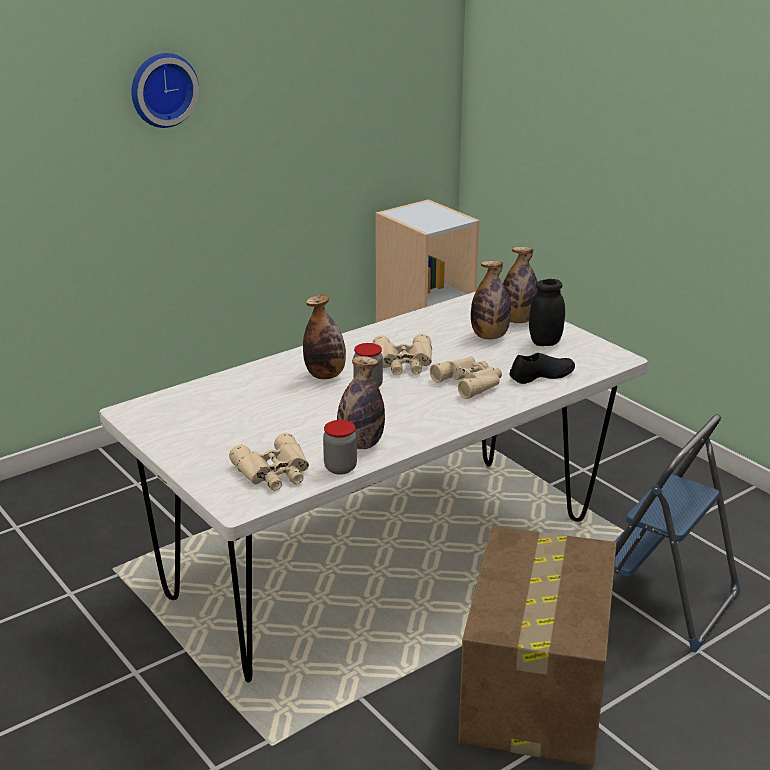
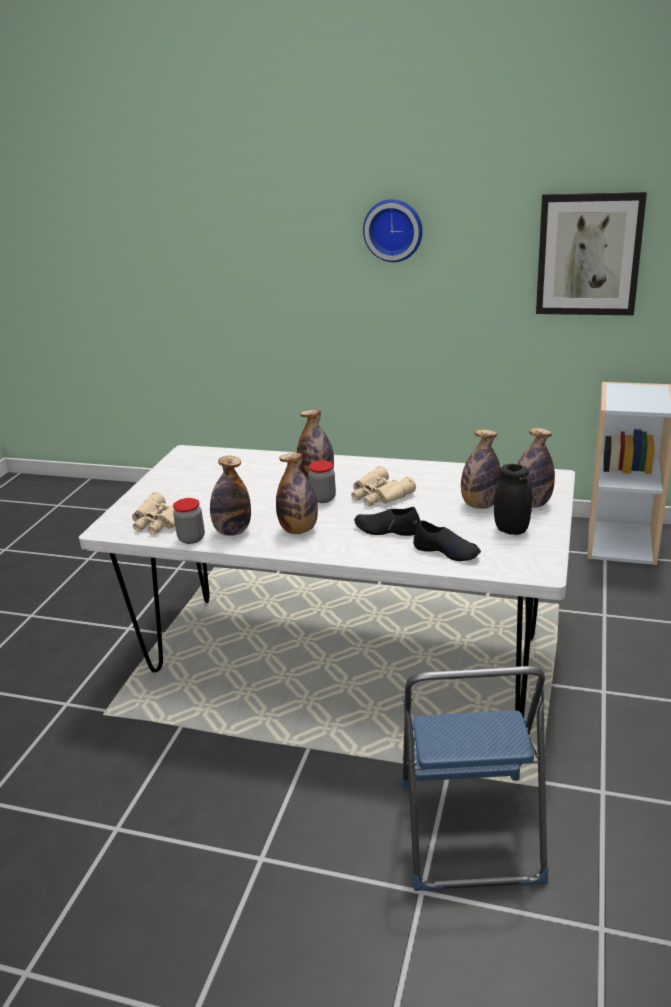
camera: 55 degrees right, 0 degrees up
(350, 87) = (588, 254): none -> picture
(409, 415) = (299, 530): none -> bottle
(470, 382) = (387, 529): beige binoculars -> black shoe
(535, 687) = (270, 808): cardboard box -> none

